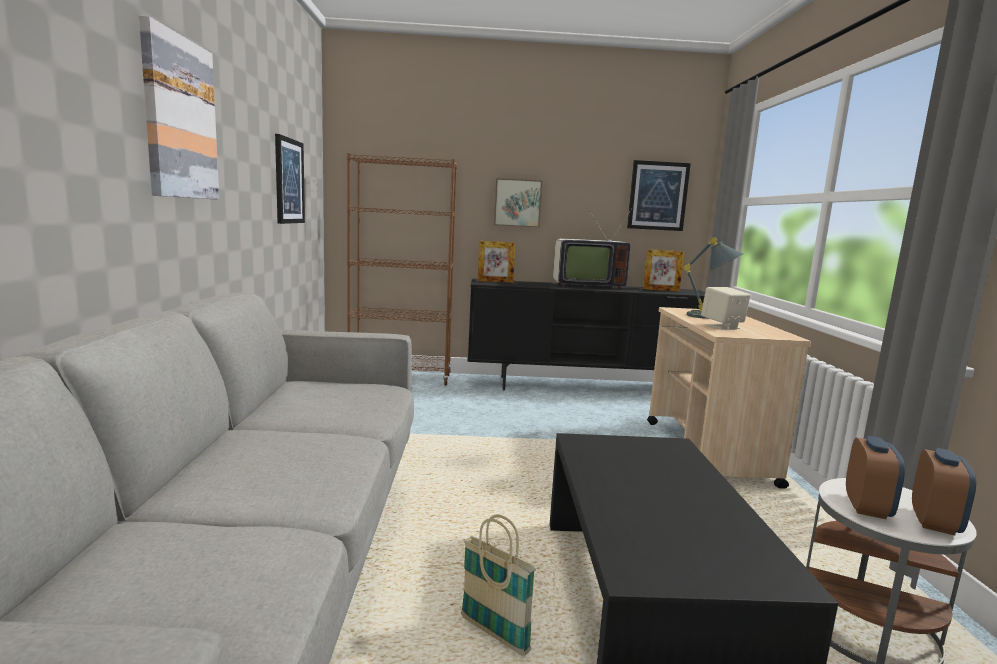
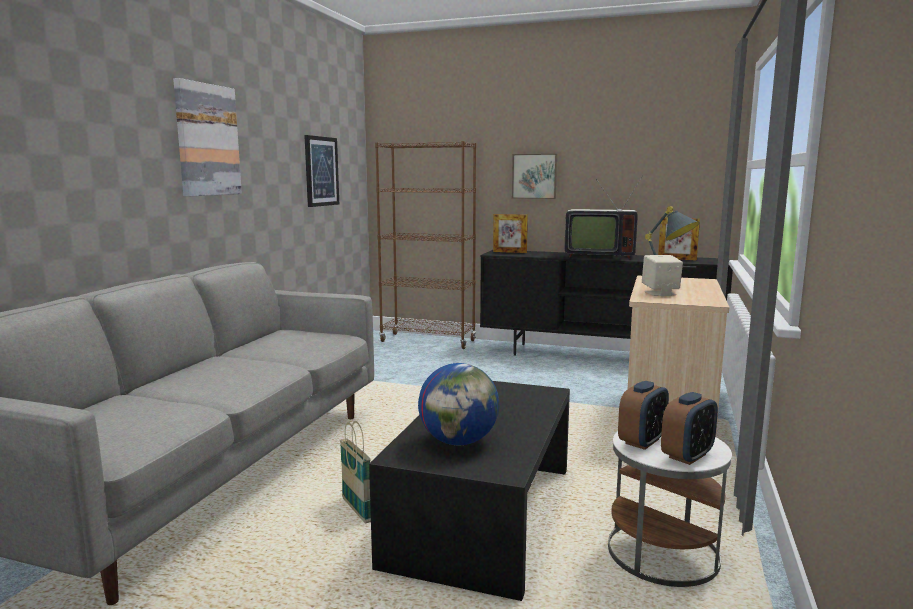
camera: 20 degrees right, 0 degrees up
(657, 196) = (678, 161): picture -> none
(674, 535) = (459, 441): none -> globe

